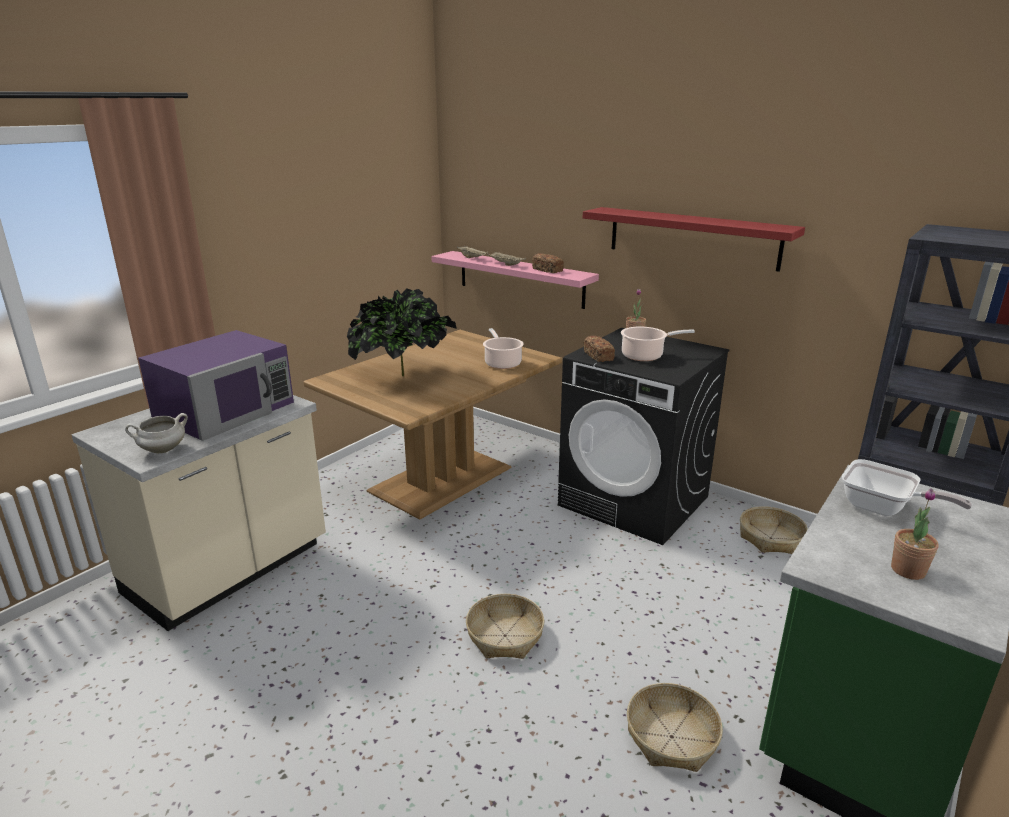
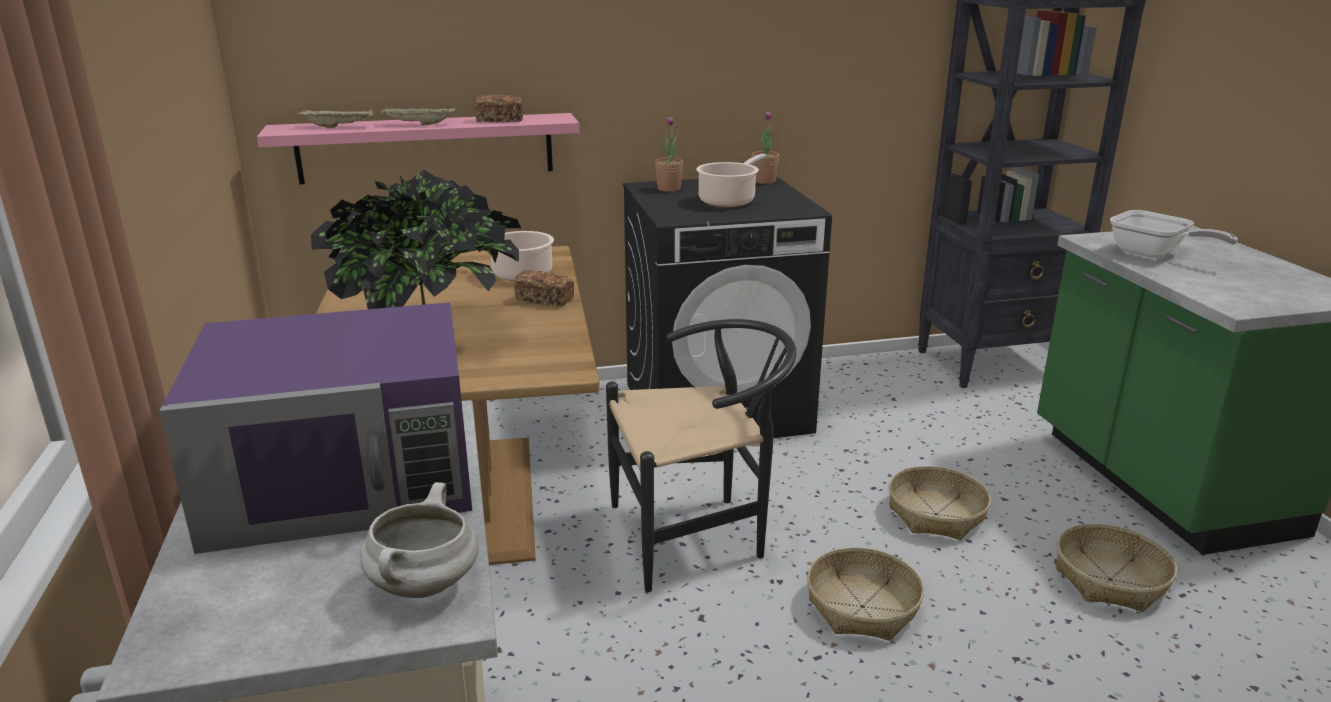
camera: 50 degrees left, 0 degrees up
(226, 410) = (346, 478): purple microwave -> purple microwave turned 90 degrees clockwise
(500, 553) = (699, 534): none -> black chair
(598, 356) = (690, 214): bread -> bread (545, 300)
(692, 237) = (706, 38): red shelf -> none
(771, 538) = (872, 380): basket -> basket (936, 514)
(883, 509) = (1153, 254): frying pan -> frying pan turned 60 degrees clockwise
(908, 570) = (1263, 284): potted plant -> potted plant (764, 181)

